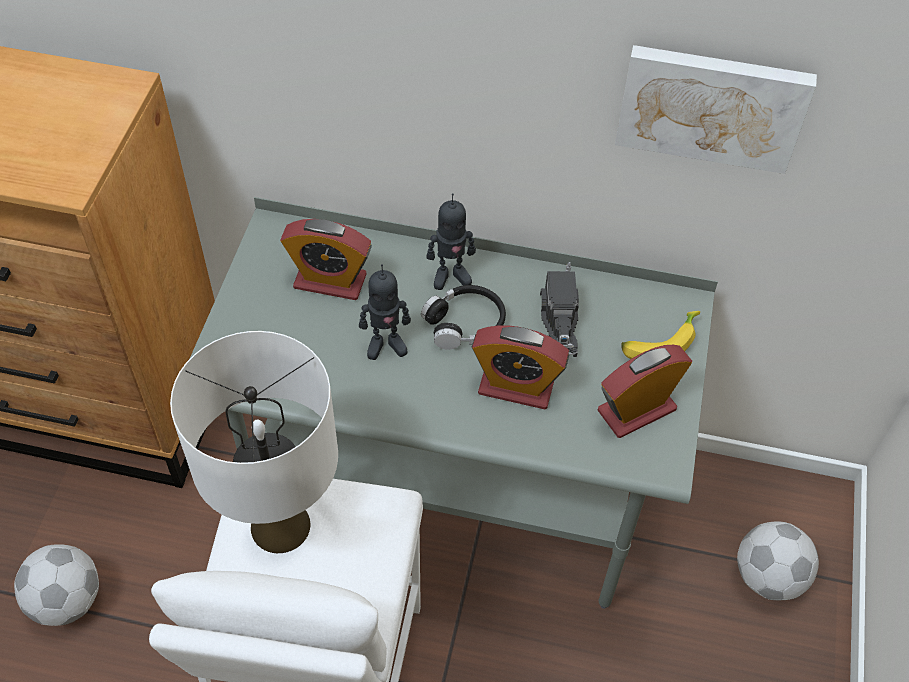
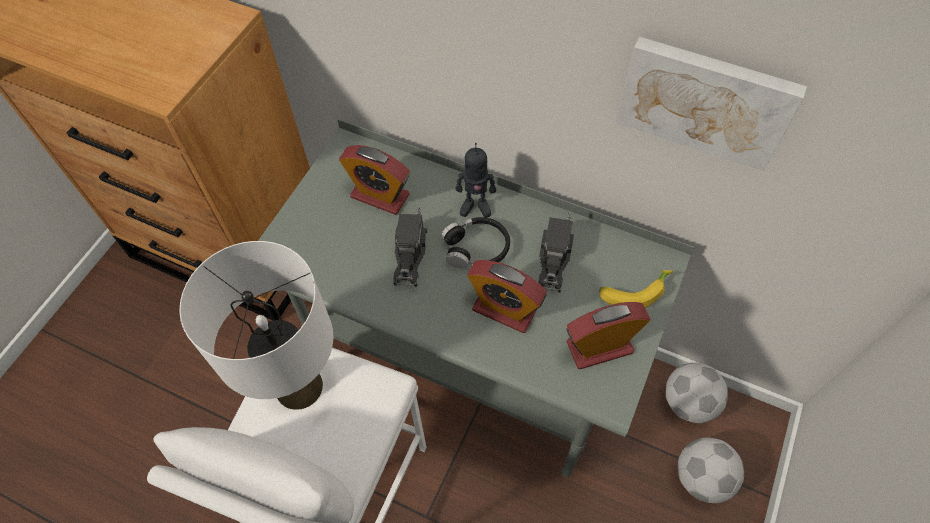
camera: 15 degrees right, 5 degrees up
(68, 600) = (179, 391): football -> football (689, 402)
(386, 344) = (409, 255): toy robot -> toy truck

